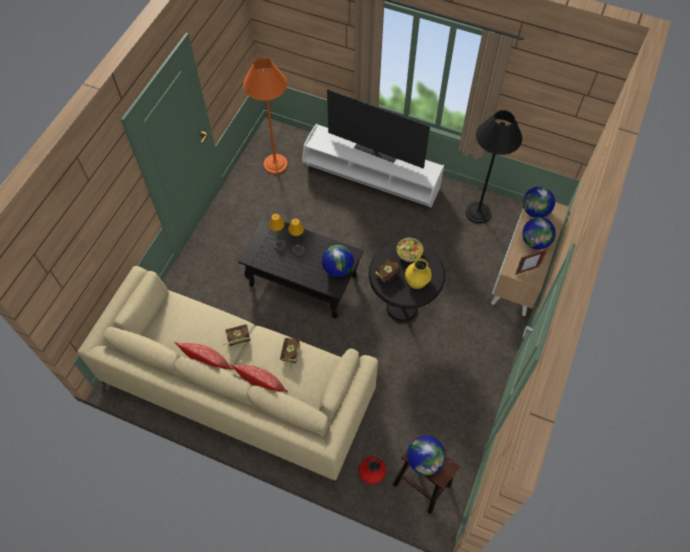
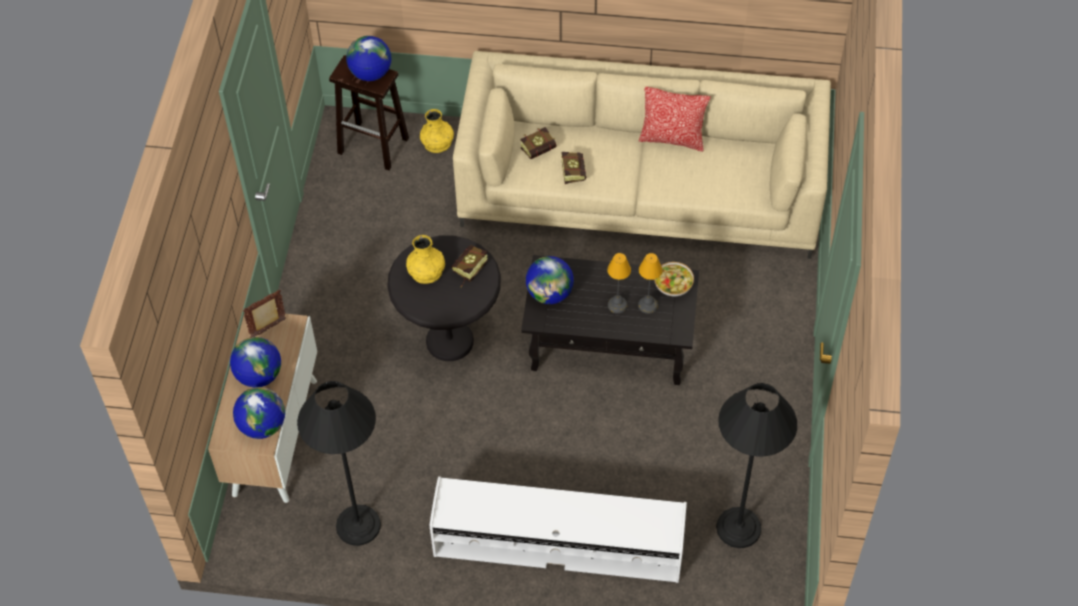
camera: 165 degrees right, 5 degrees down
(236, 338) = (652, 174): book -> book (541, 149)
(262, 386) = (594, 132): pillow -> none
(275, 164) = (738, 528): orange floor lamp -> black floor lamp
(371, 473) = (437, 143): red vase -> yellow vase
(375, 152) = (556, 521): television -> none
(409, 253) = (447, 305): bowl -> bowl (673, 284)

